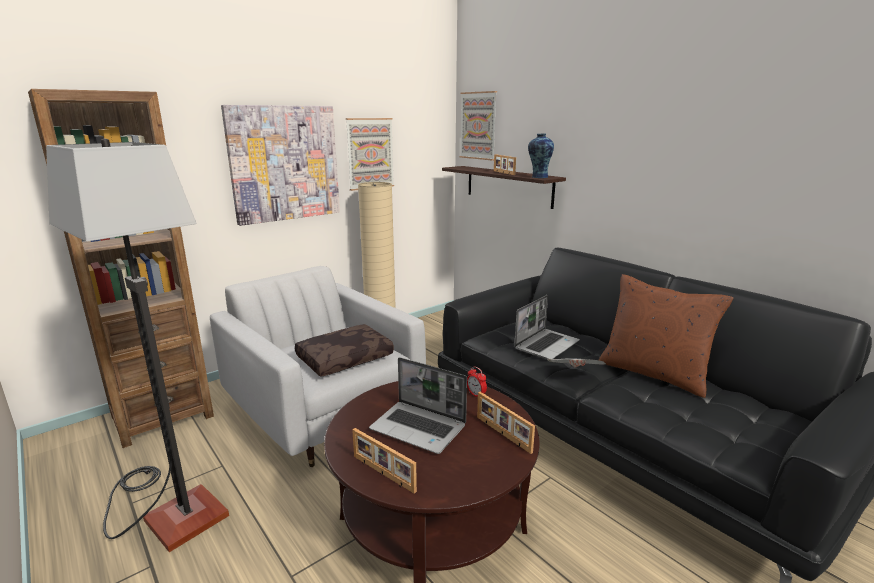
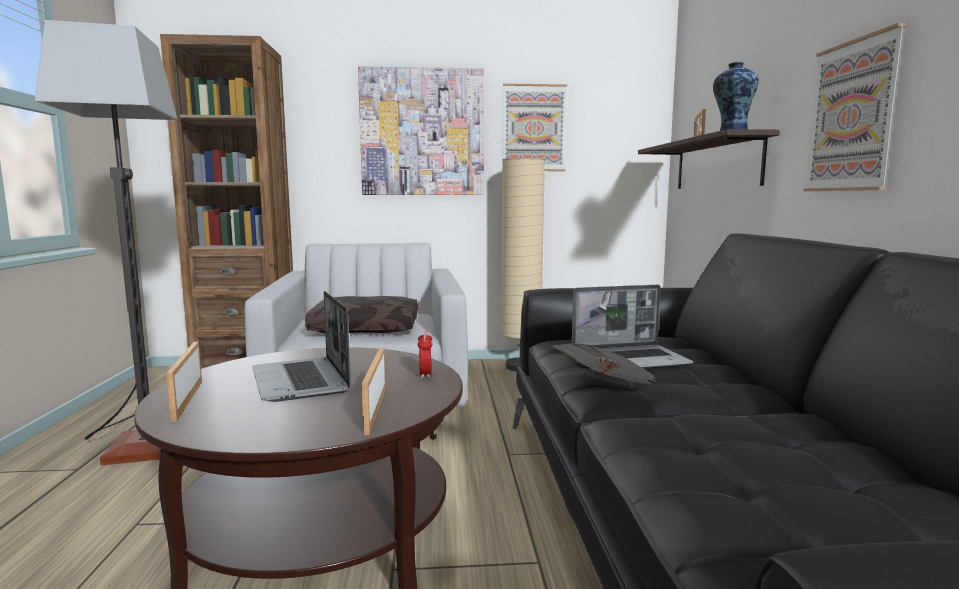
camera: 35 degrees right, 10 degrees down
(478, 126) = (691, 88): picture -> picture (852, 116)
(653, 373) = (774, 424): brown pillow -> none

